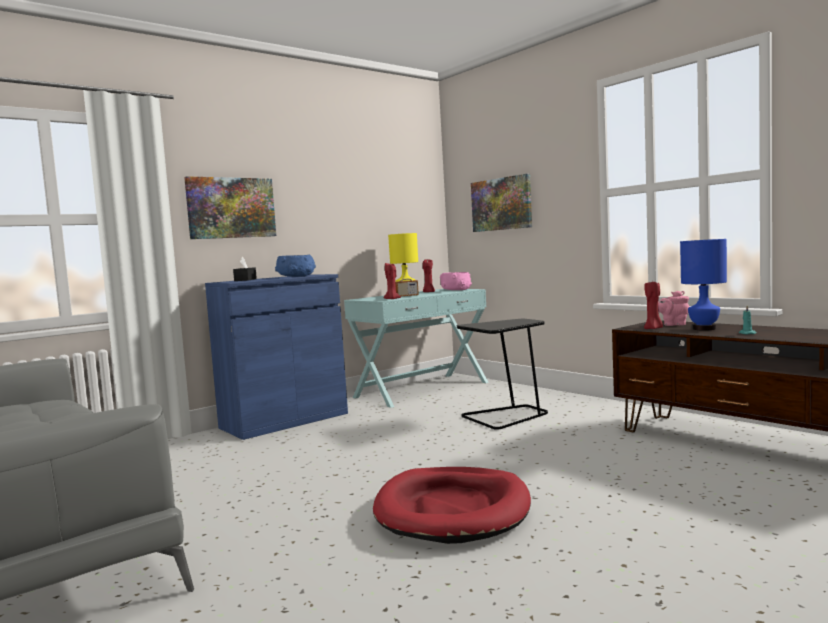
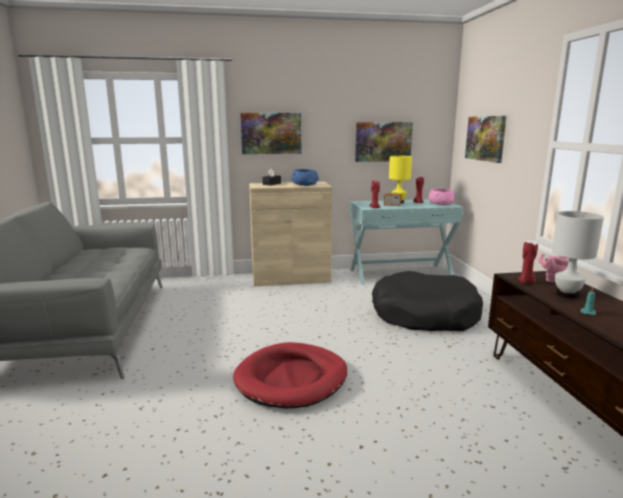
camera: 30 degrees right, 10 degrees up
(284, 420) = (290, 278): blue cabinet -> beige cabinet
(373, 218) = (383, 141): none -> picture
(506, 416) = (424, 315): black side table -> black dog bed
(704, 328) = (567, 294): blue table lamp -> white table lamp

